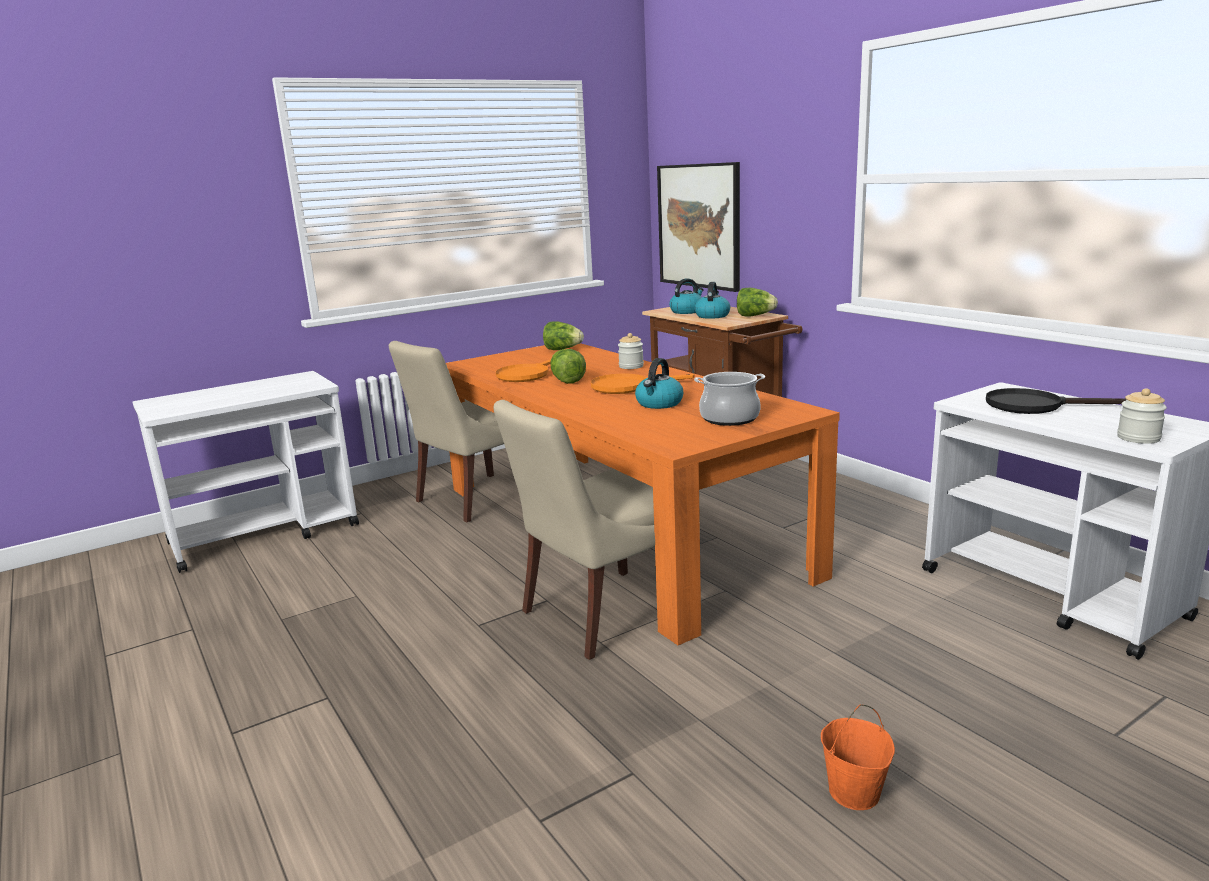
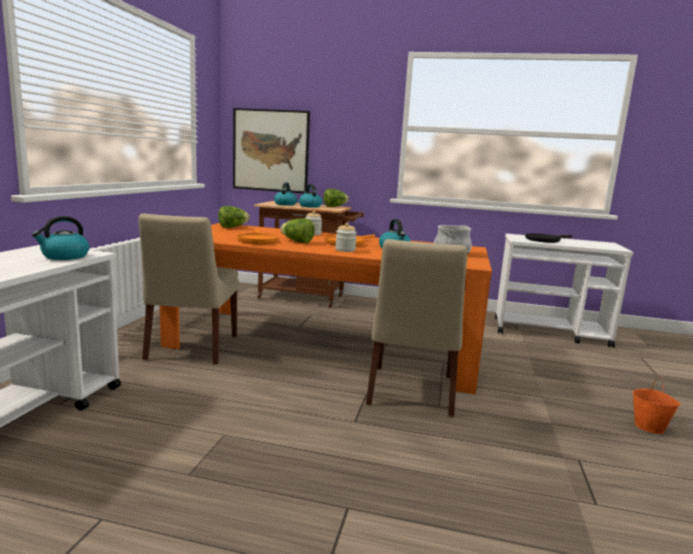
camera: 45 degrees left, 5 degrees down
(290, 388) = (64, 256): none -> kettle
(1138, 438) = (607, 247): jar -> jar (345, 250)

